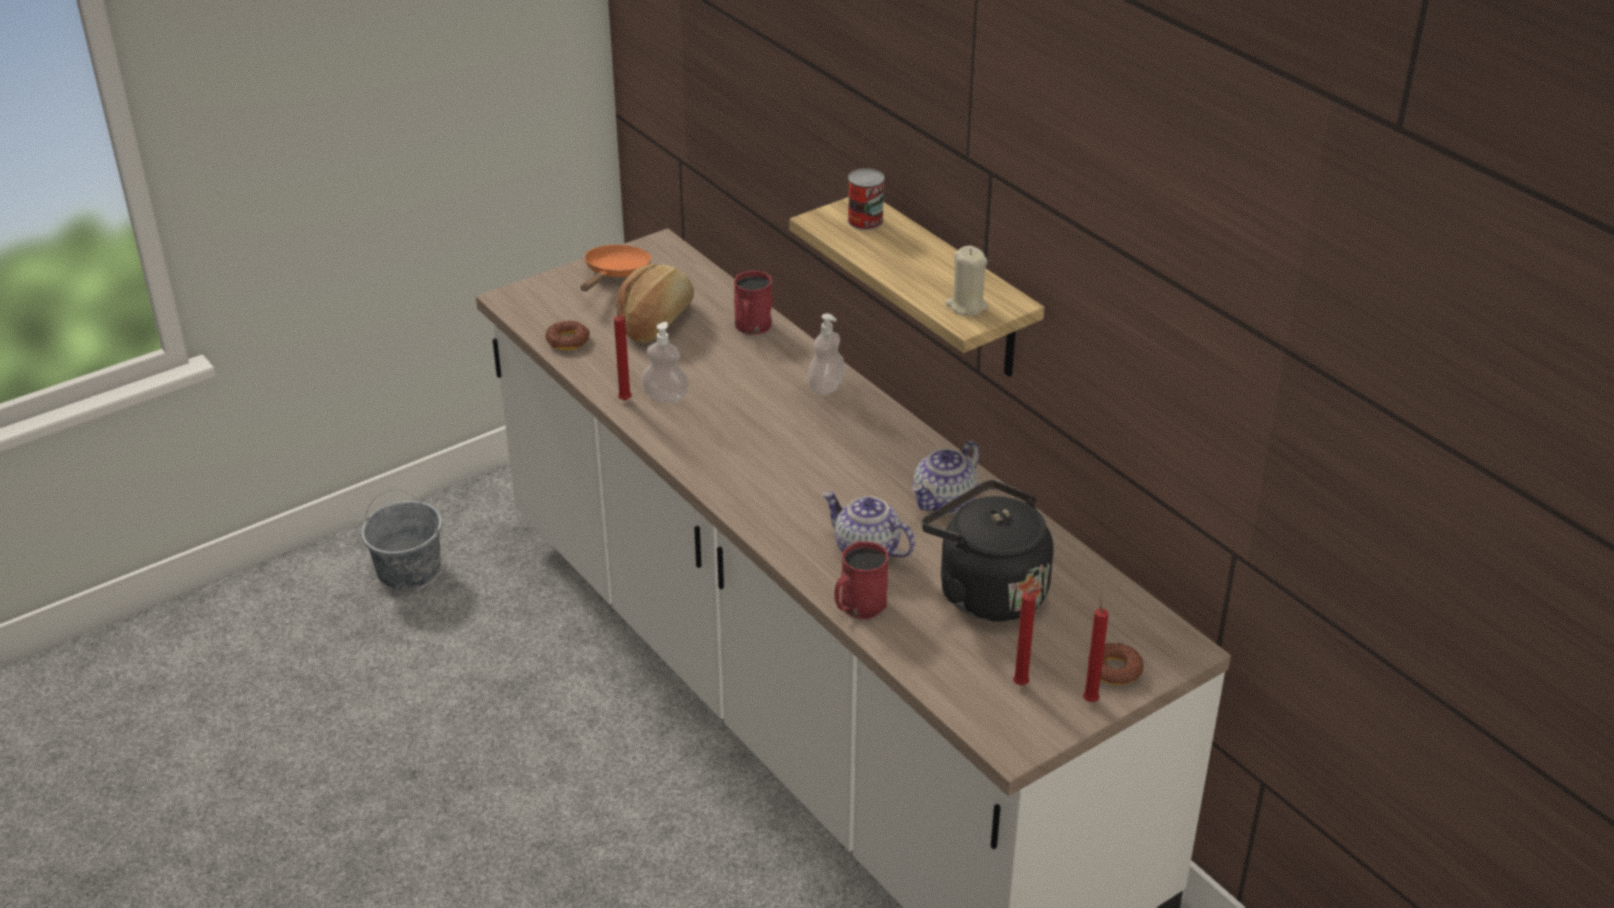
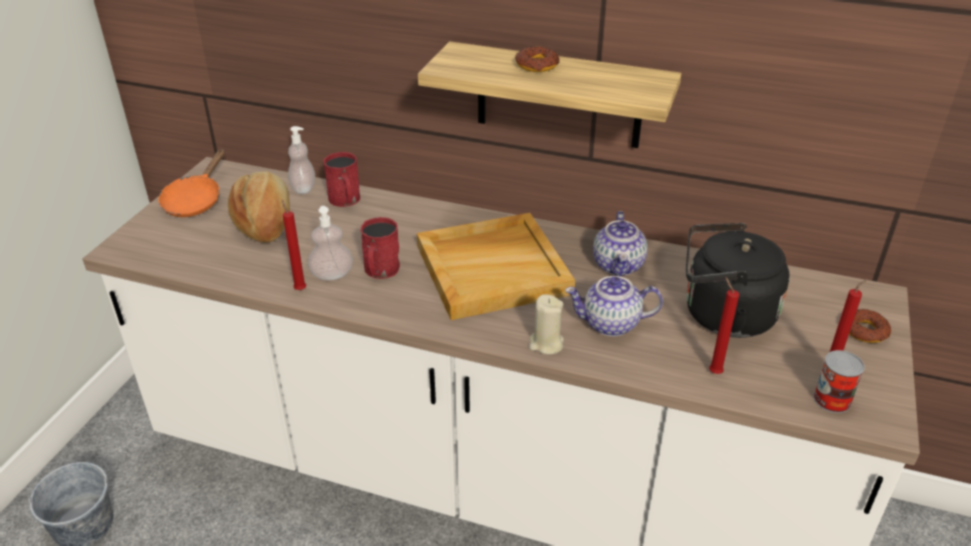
camera: 35 degrees left, 0 degrees up
(568, 341) = (203, 263): donut -> donut (537, 65)
(615, 274) = (195, 200): orange frying pan -> orange frying pan turned 150 degrees counterclockwise
(817, 453) = (493, 269): none -> beige tray
(826, 387) = (446, 221): soap dispenser -> soap dispenser (303, 188)
(858, 607) = (657, 370): red mug -> red mug (380, 271)
(865, 221) = (478, 59): can -> can (832, 399)
(966, 306) = (633, 88): beige candle -> beige candle (546, 344)
(1090, 699) = (880, 360): red candle -> red candle (713, 372)

